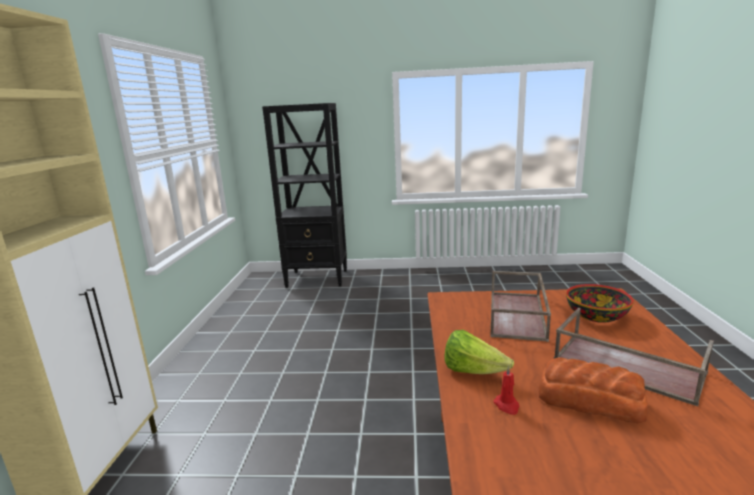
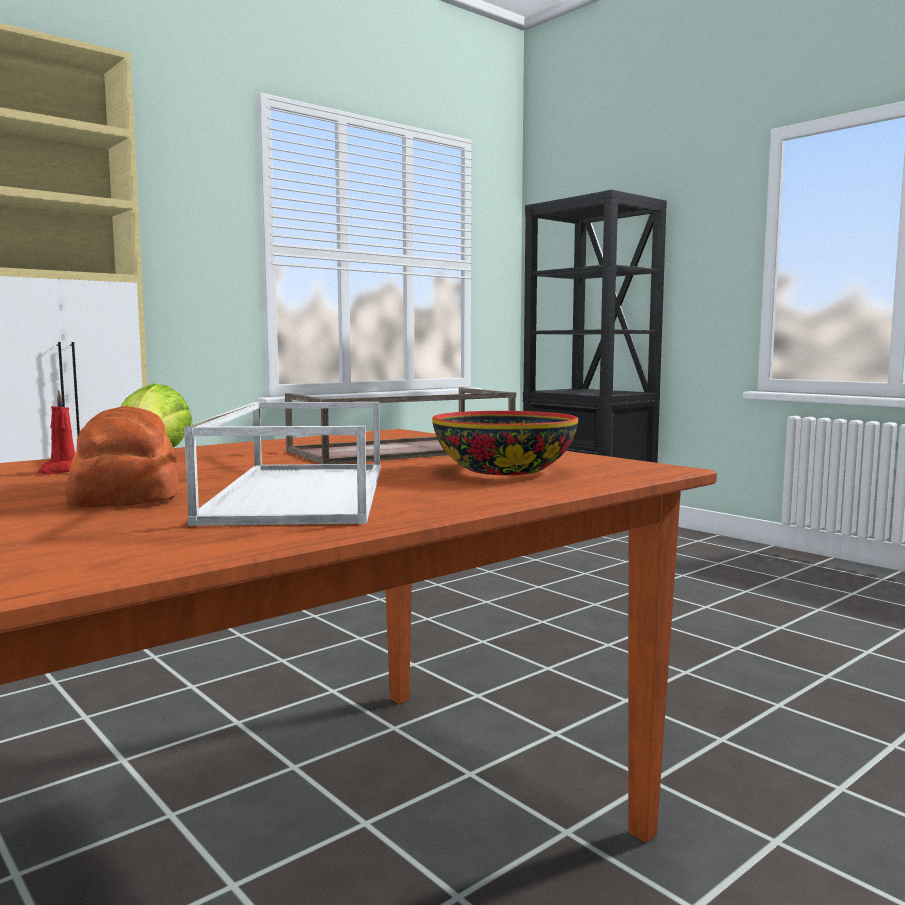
camera: 45 degrees right, 10 degrees down
(625, 366) = (298, 492): brown tray -> white tray

